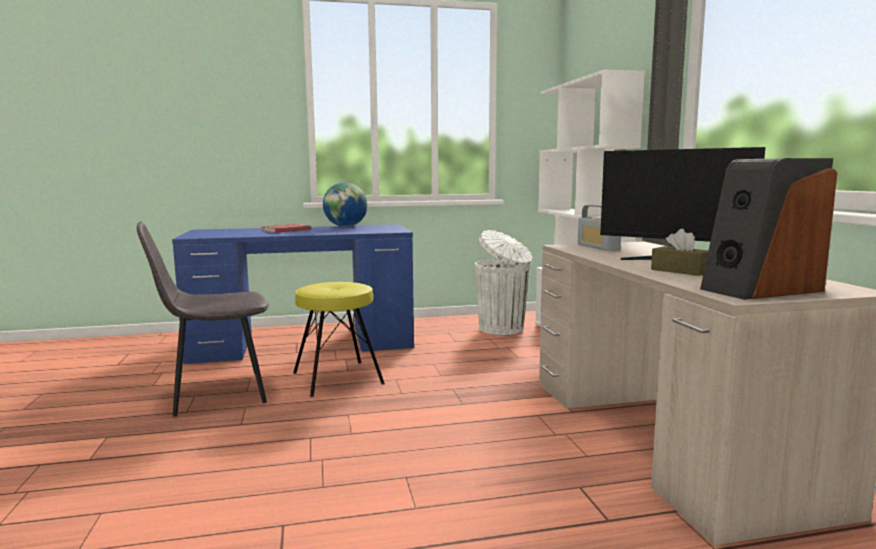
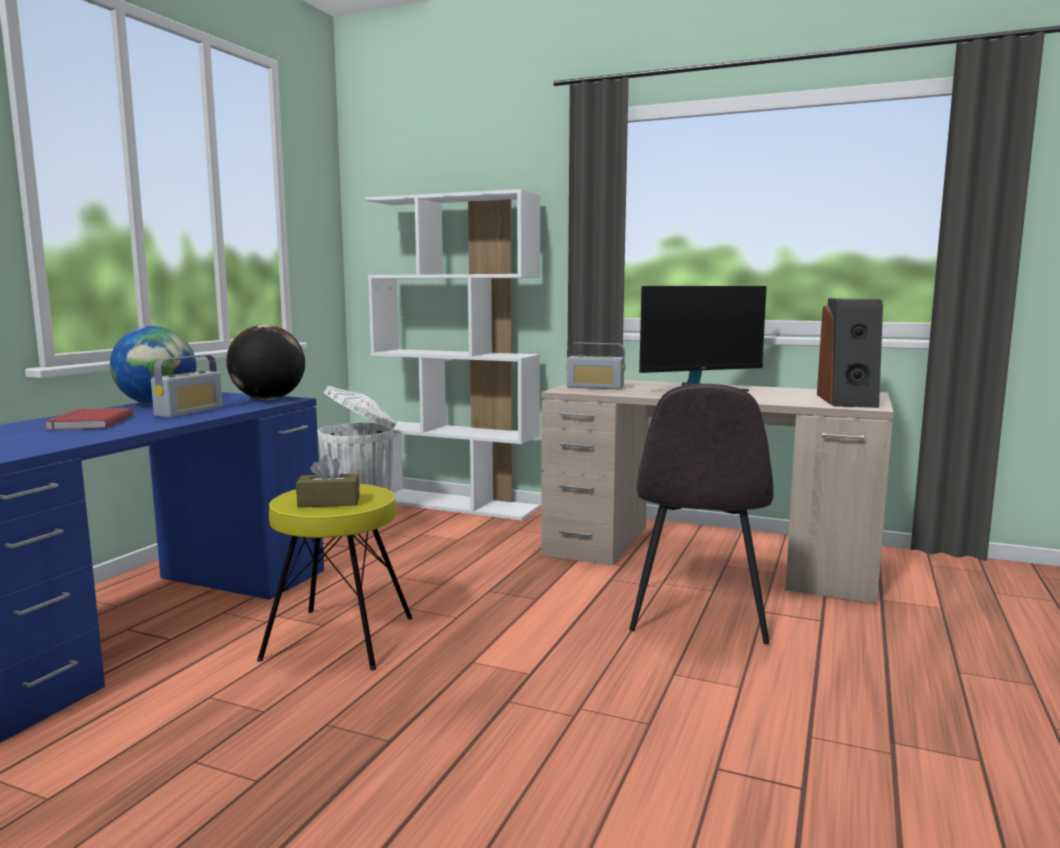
camera: 55 degrees left, 0 degrees up
(215, 393) = (222, 740): grey chair -> grey chair (698, 615)
(333, 231) = (189, 412): none -> radio
(389, 230) = (268, 400): none -> globe
(680, 271) = (753, 396): brown tissue box -> brown tissue box (329, 502)

